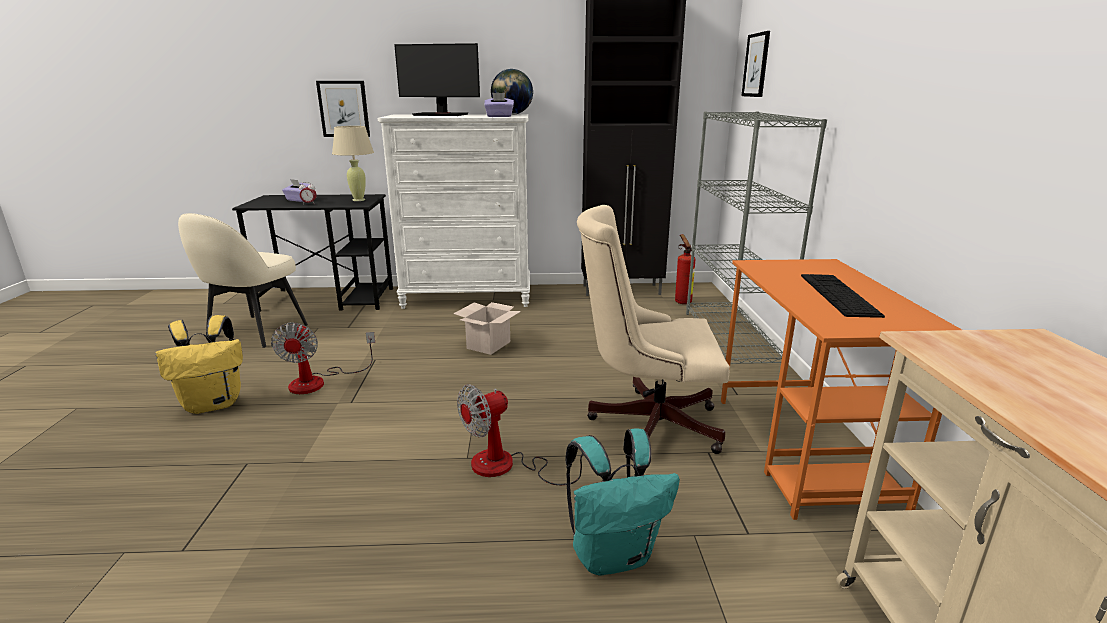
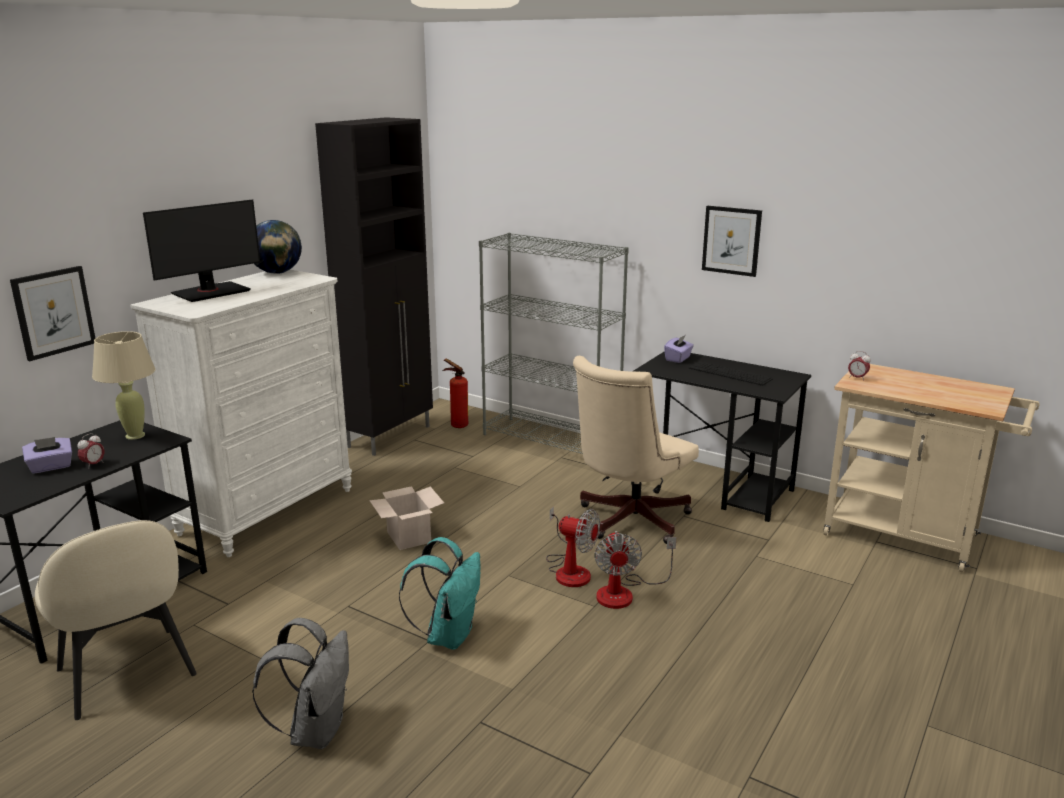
camera: 55 degrees left, 0 degrees up
(215, 403) = (315, 730): yellow backpack -> grey backpack
(319, 381) = (354, 651): fan -> fan (569, 570)
(499, 116) = (303, 282): purple tissue box -> purple tissue box (678, 359)
(613, 554) = (751, 587): turquoise backpack -> turquoise backpack (448, 635)
(756, 65) = (481, 187): picture -> picture (731, 240)
(803, 451) = (713, 488): orange desk -> black desk
(961, 340) = (857, 378): none -> alarm clock

